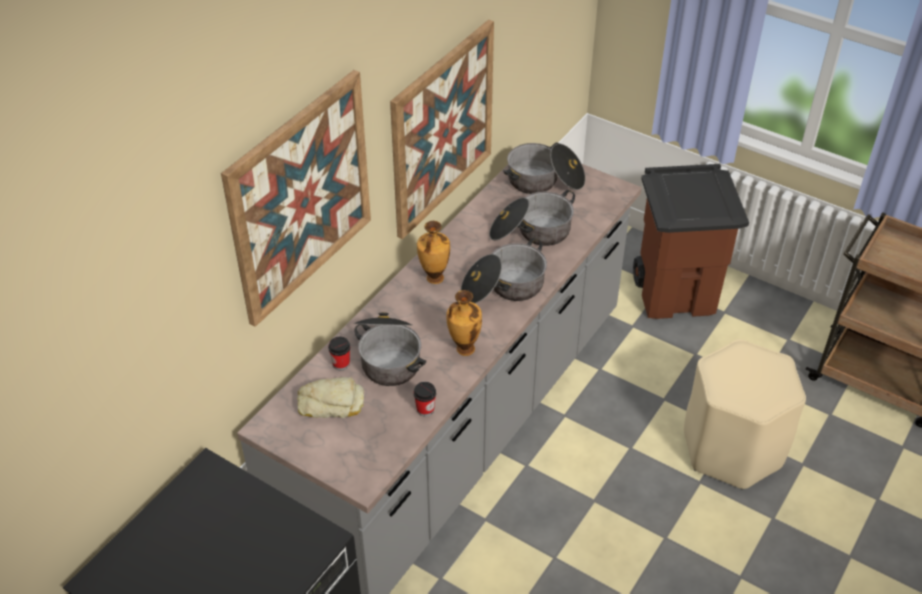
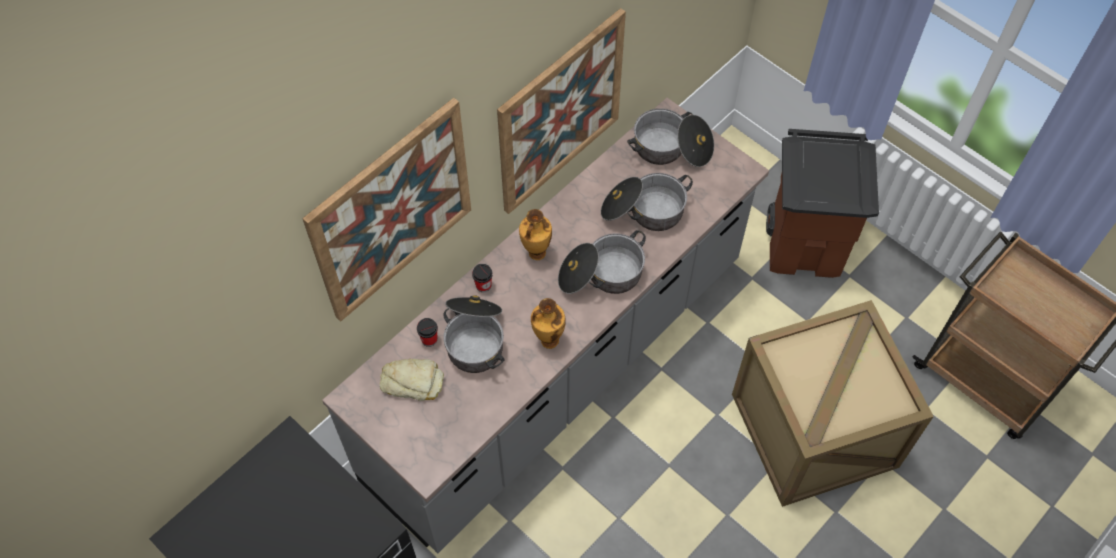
camera: 10 degrees right, 15 degrees up
(425, 409) = (498, 403): cup -> cup (483, 285)
(732, 448) = (816, 431): beige stool -> crate

